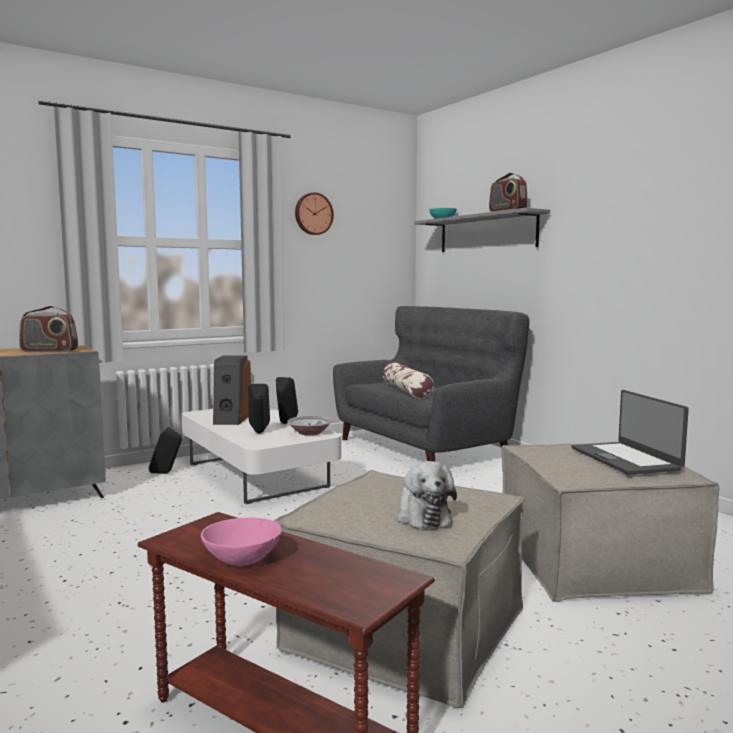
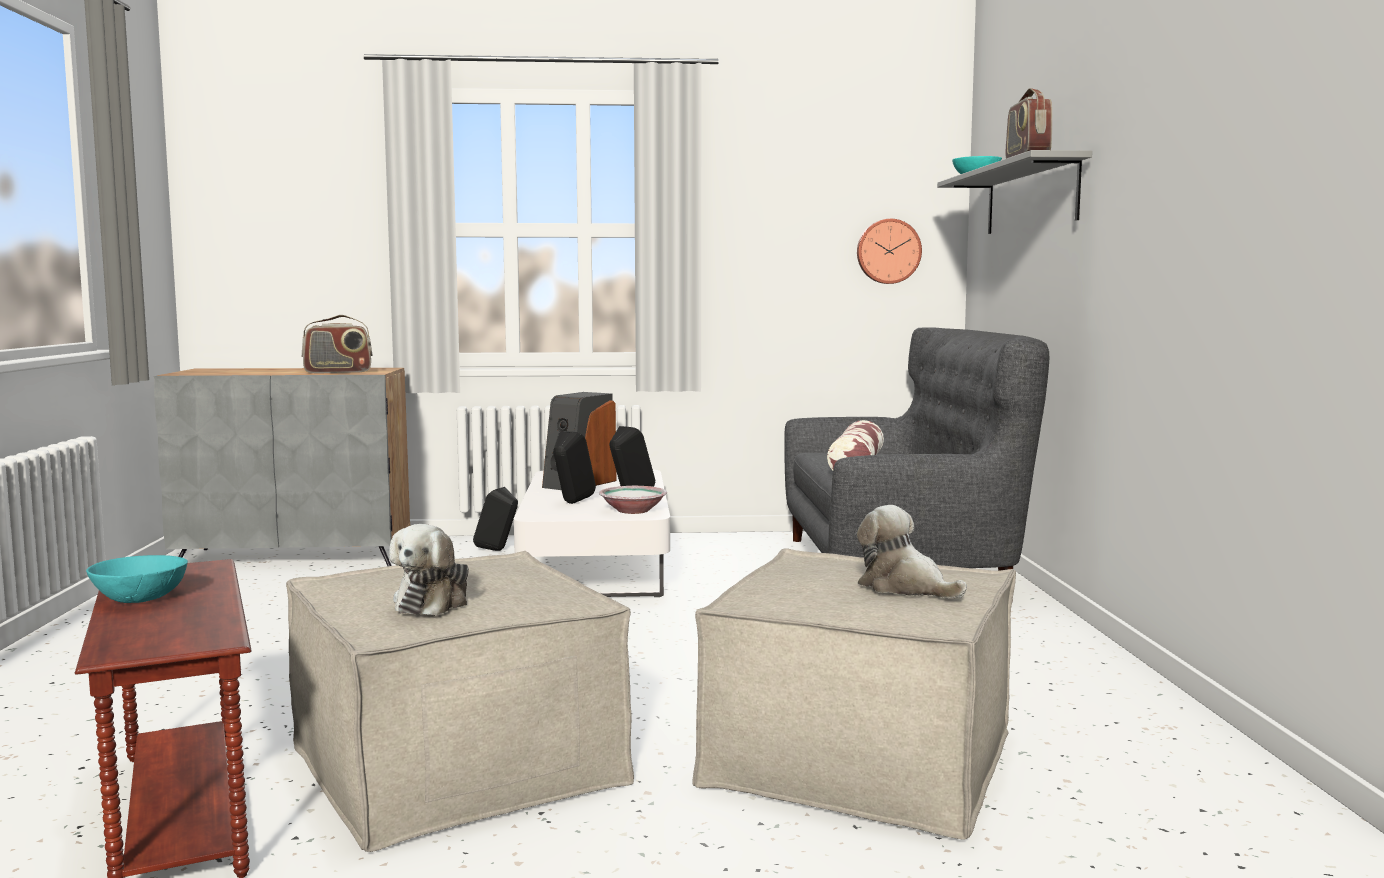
camera: 30 degrees right, 0 degrees up
(49, 351) = (338, 372): radio -> radio turned 45 degrees counterclockwise
(242, 559) = (139, 598): pink bowl -> turquoise bowl
(313, 214) = (766, 179): wall clock -> wall clock (888, 251)
(625, 459) = (905, 587): laptop -> plush toy

